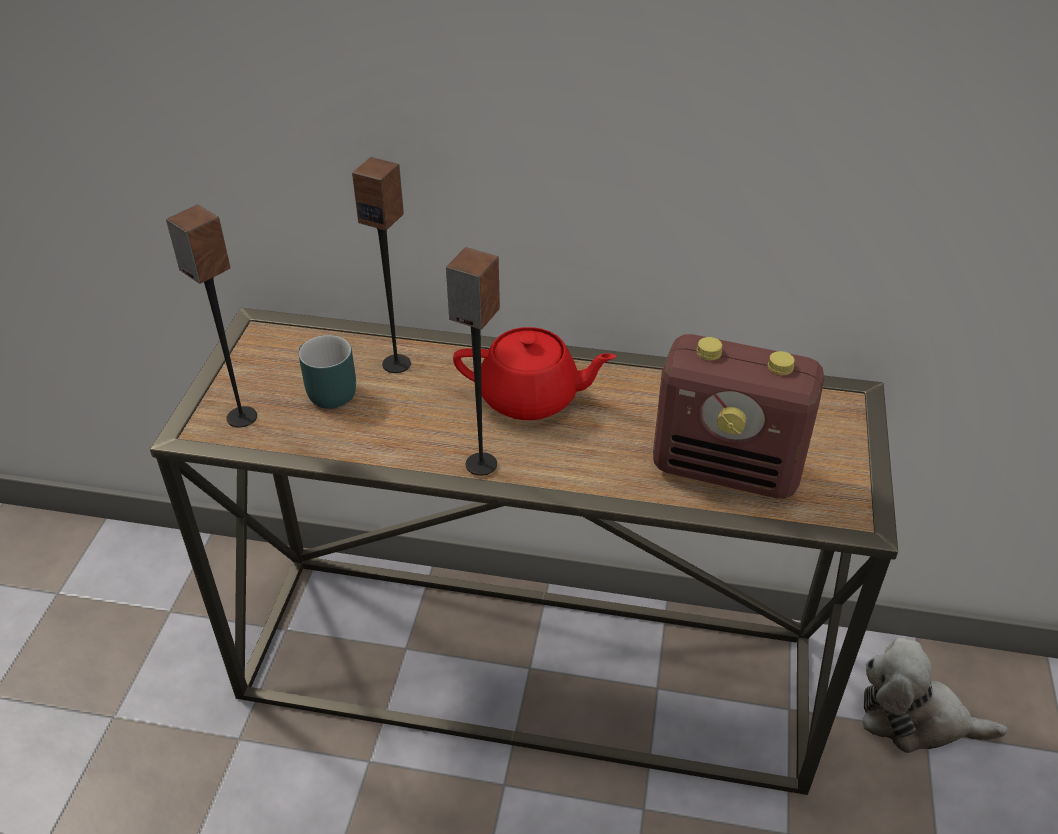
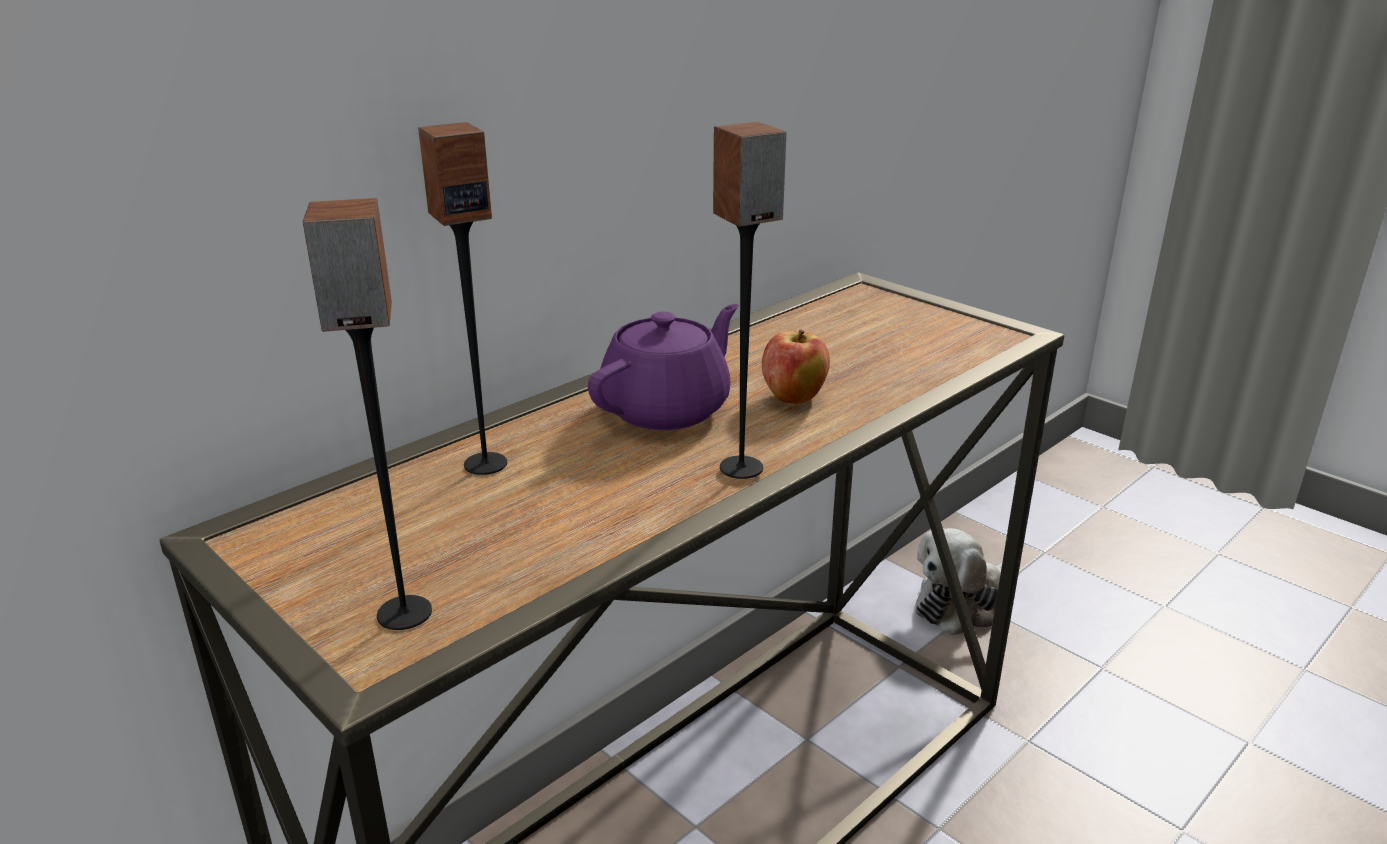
camera: 55 degrees left, 15 degrees down
(324, 392) = (457, 529): turquoise mug -> none
(531, 398) = (667, 409): red teapot -> purple teapot
(605, 445) = (793, 398): none -> apple
(727, 469) = (894, 359): radio -> none

